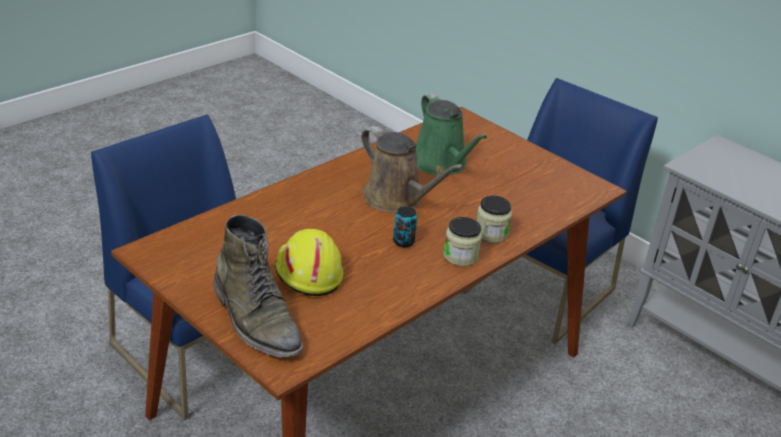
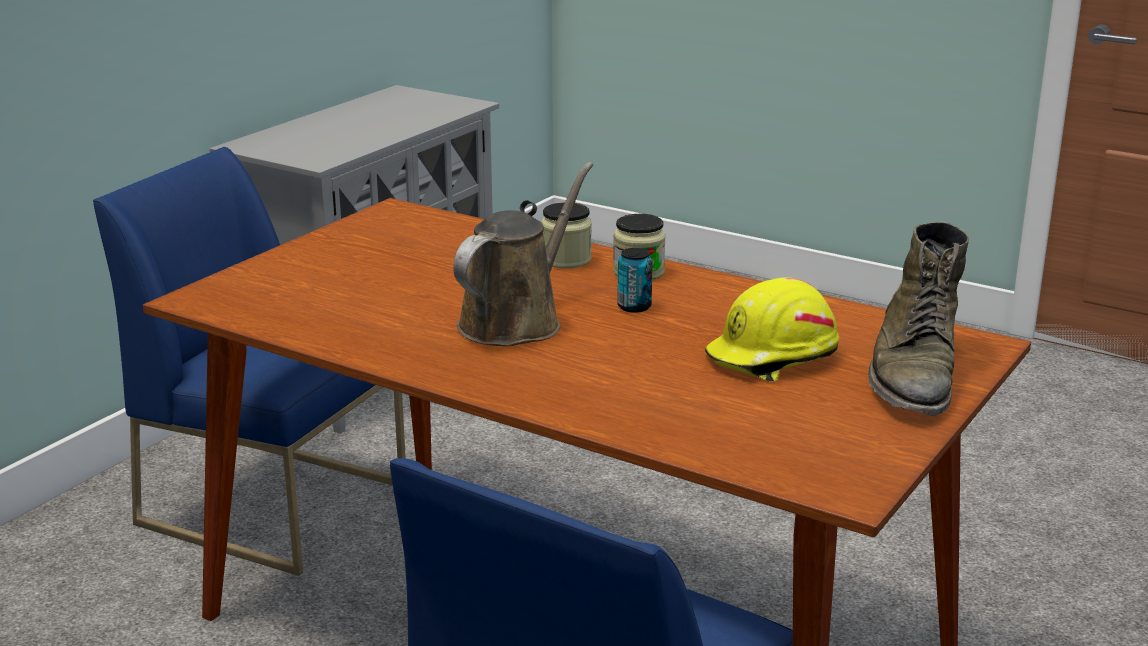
camera: 100 degrees left, 10 degrees down
(256, 319) = (913, 374): green boot -> green boot turned 150 degrees clockwise
(442, 164) = (380, 301): green watering can -> none

